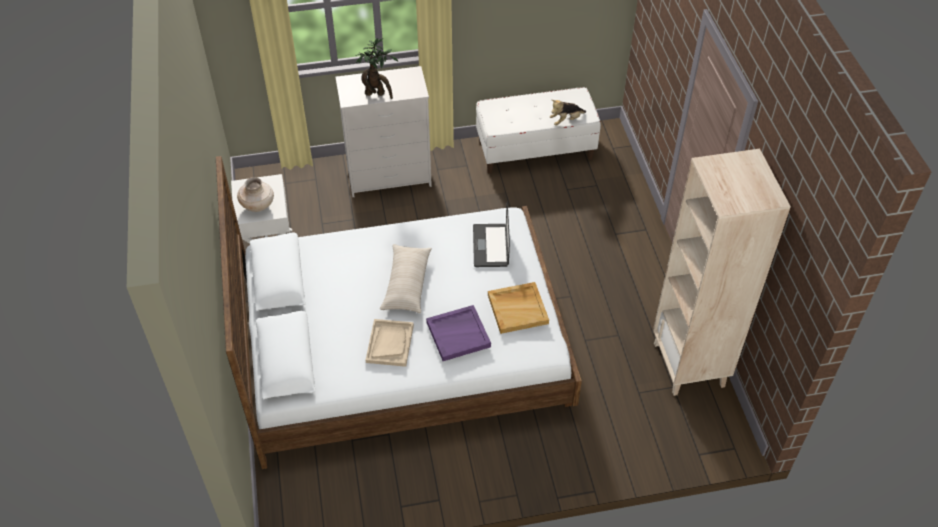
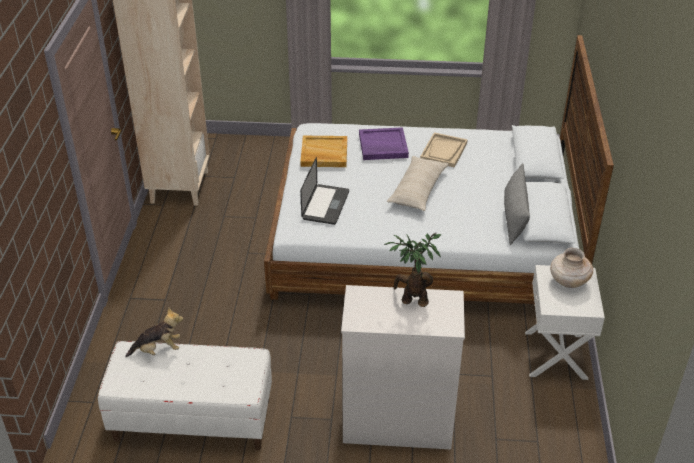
camera: 165 degrees left, 10 degrees down
(307, 268) = (514, 218): none -> grey pillow

